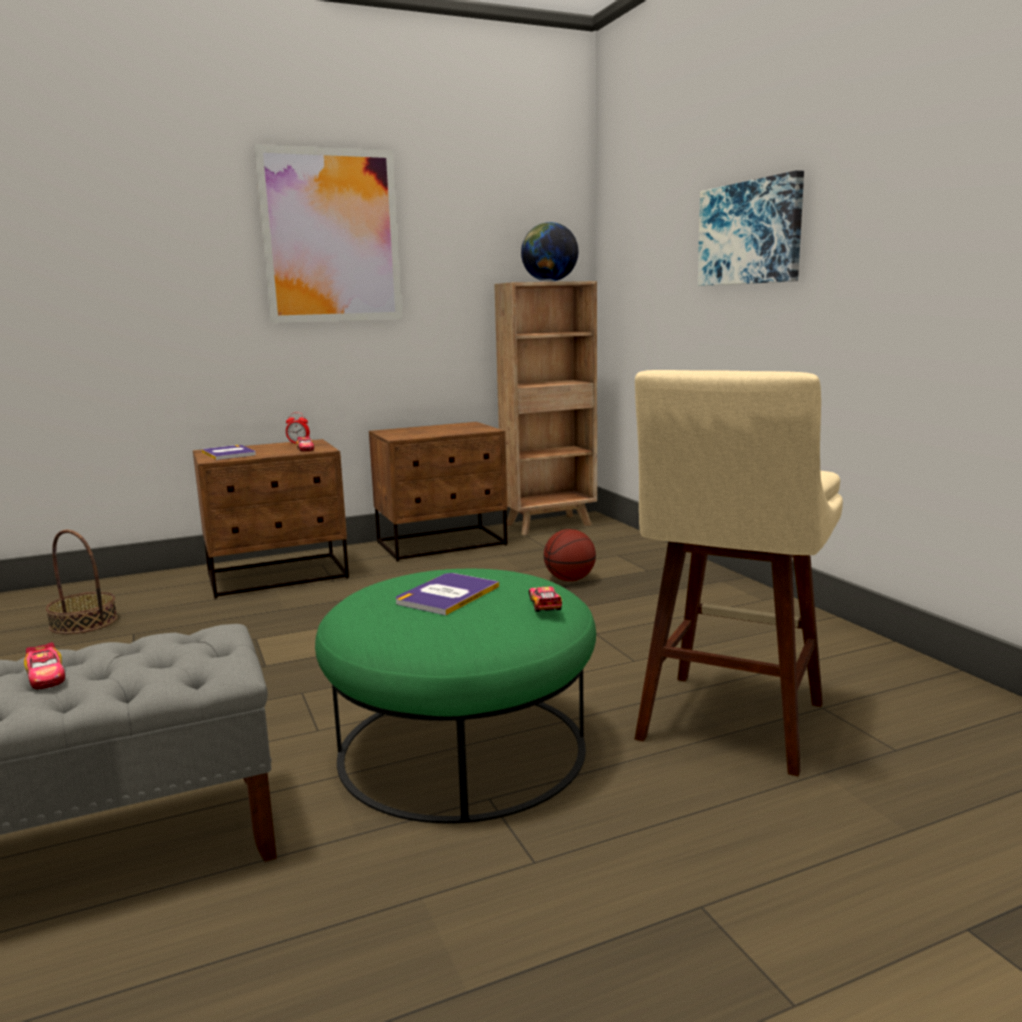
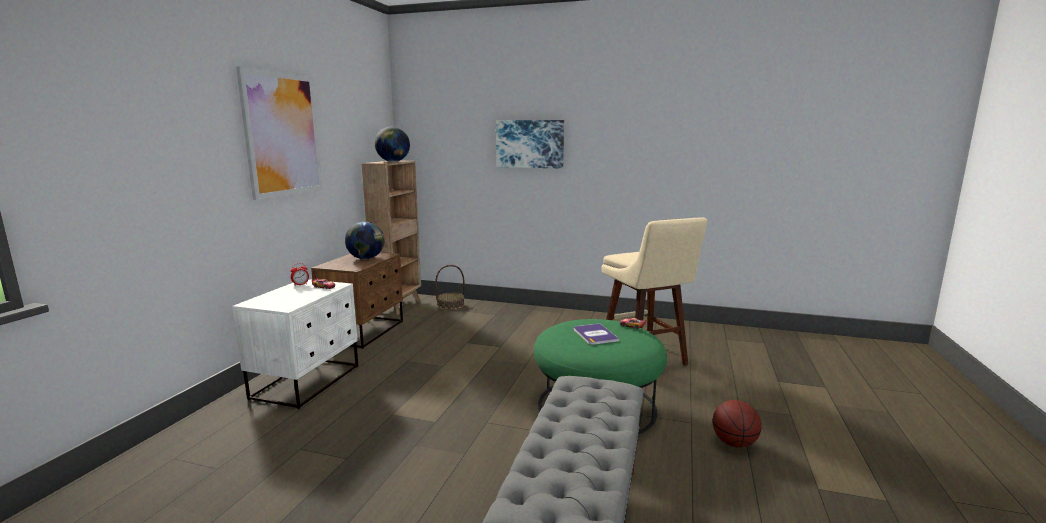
camera: 50 degrees left, 0 degrees up
(46, 676) = (582, 424): toy car -> none
(84, 622) = (235, 462): basket -> basket (450, 305)
(229, 453) = (279, 301): book -> none
(278, 576) = (307, 382): brown nightstand -> white nightstand
(450, 430) = (366, 258): none -> globe
(569, 579) = (474, 328): basketball -> basketball (734, 443)

